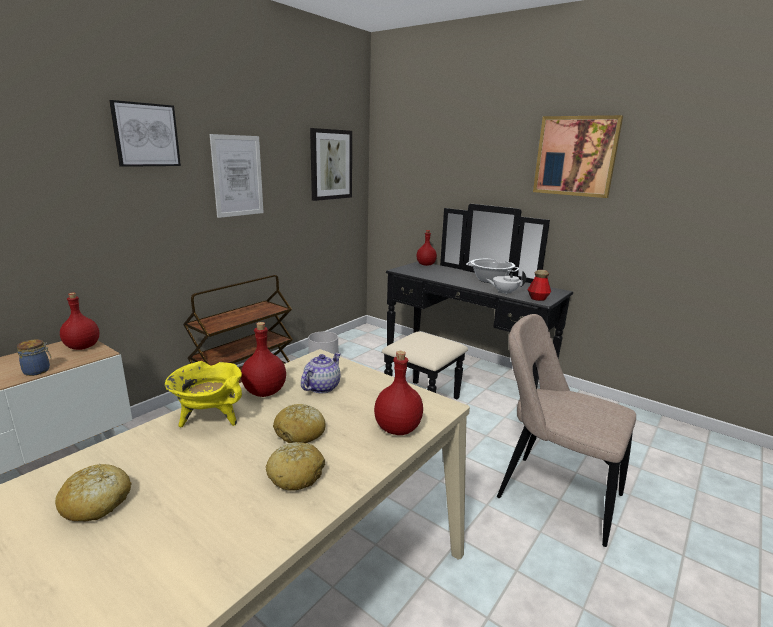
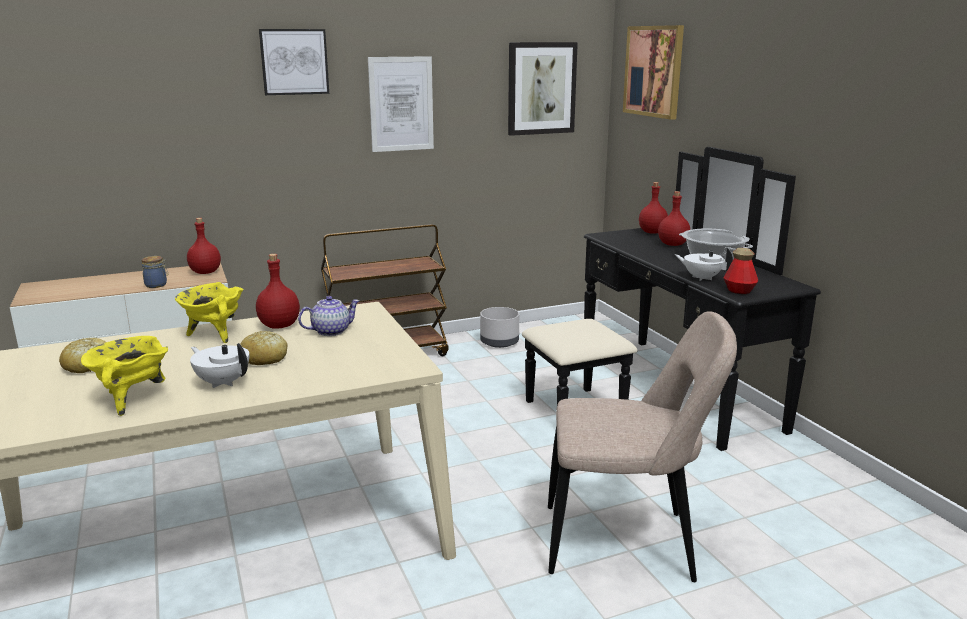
camera: 30 degrees right, 0 degrees up
(218, 535) = (132, 400): none -> yellow cooking pot
(296, 475) = (223, 382): bread -> white teapot
(397, 428) = (345, 373): red bottle -> red bottle (672, 244)
(553, 494) = (626, 543): beige chair -> beige chair turned 120 degrees clockwise
(575, 156) = (832, 79): picture -> picture (653, 71)

